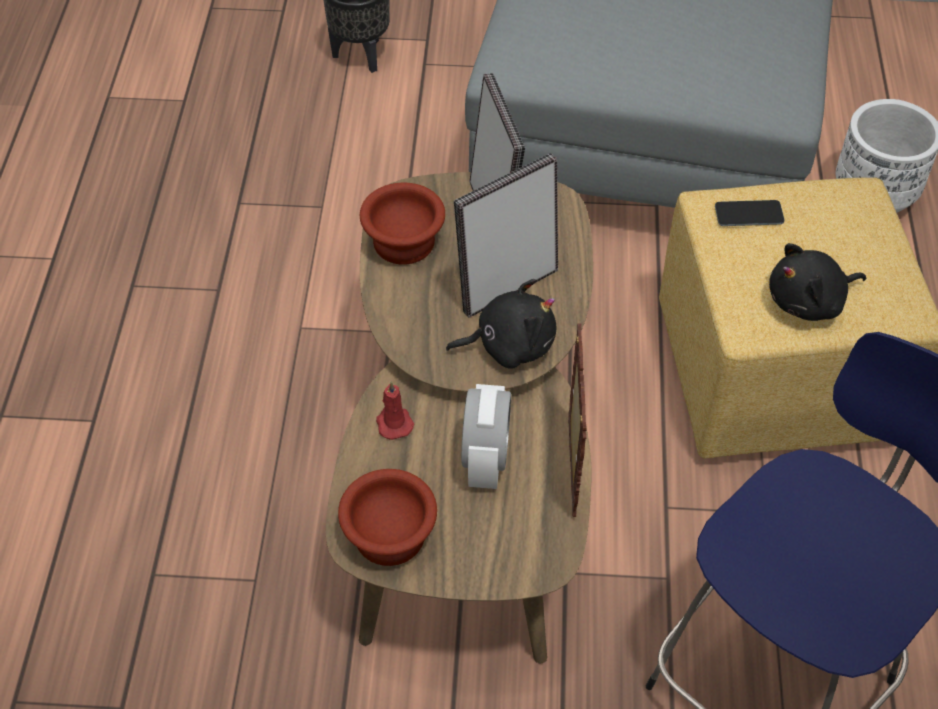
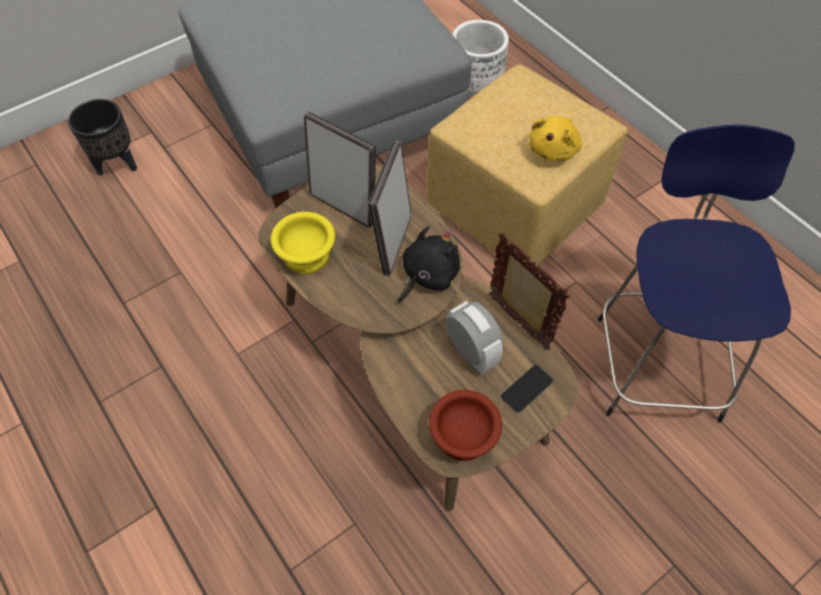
camera: 40 degrees left, 5 degrees up
(393, 422) = (399, 368): red candle -> none
(404, 240) = (305, 254): brown bowl -> yellow bowl
(749, 214) = (479, 120): phone -> phone (526, 389)
(809, 302) = (554, 149): black plush toy -> yellow plush toy

